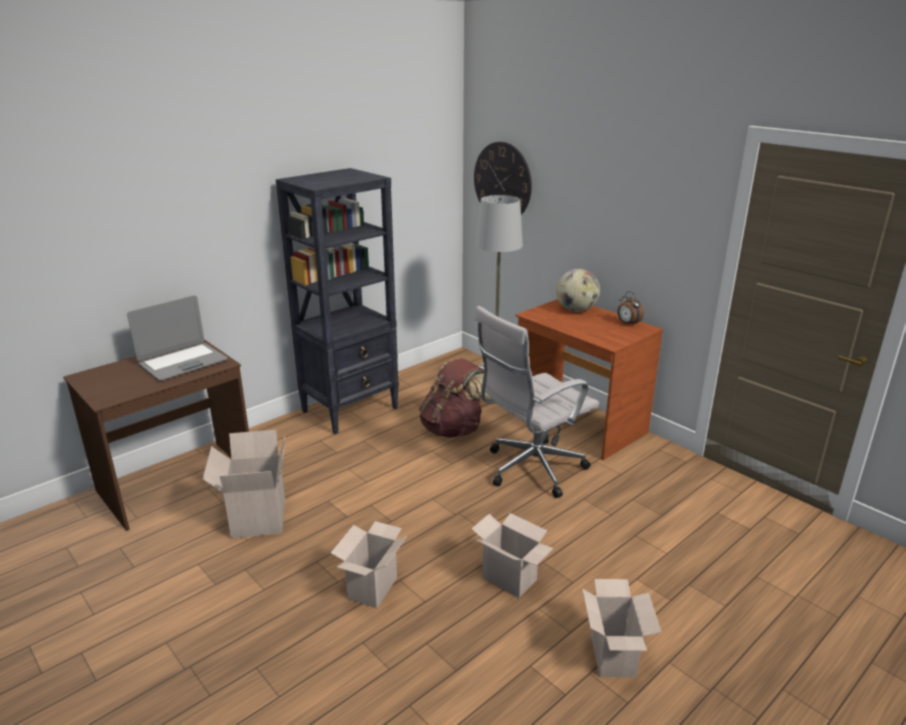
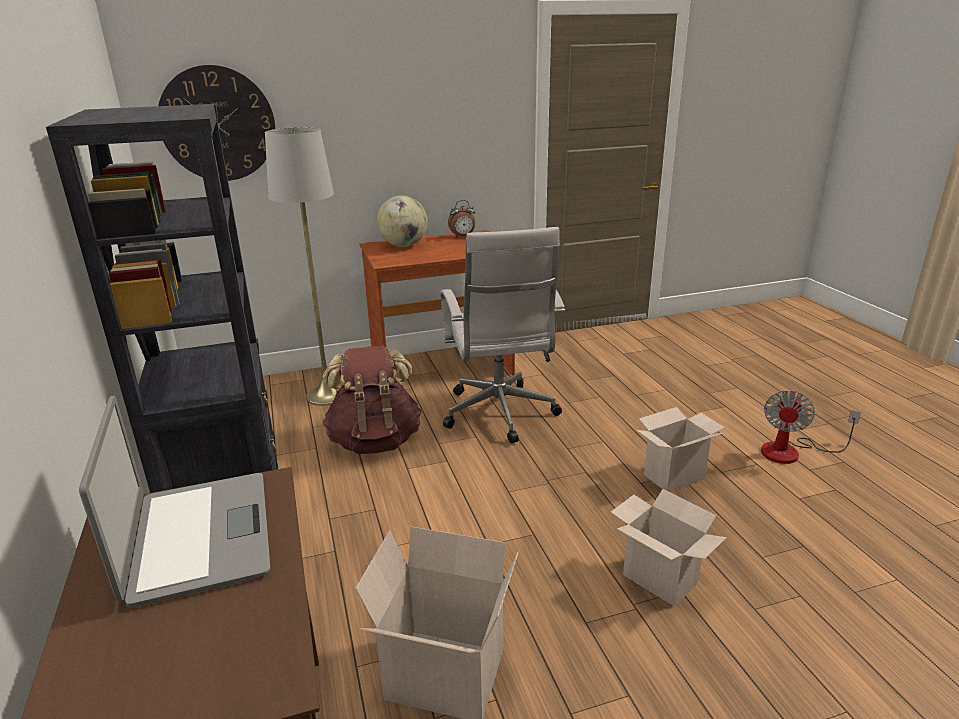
camera: 65 degrees left, 0 degrees up
(615, 657) = (791, 452): cardboard box -> fan

